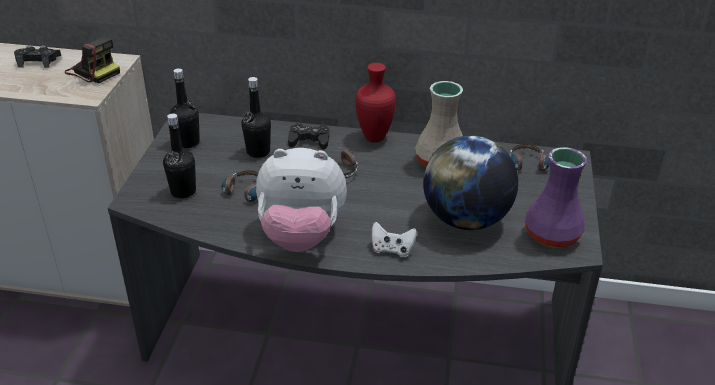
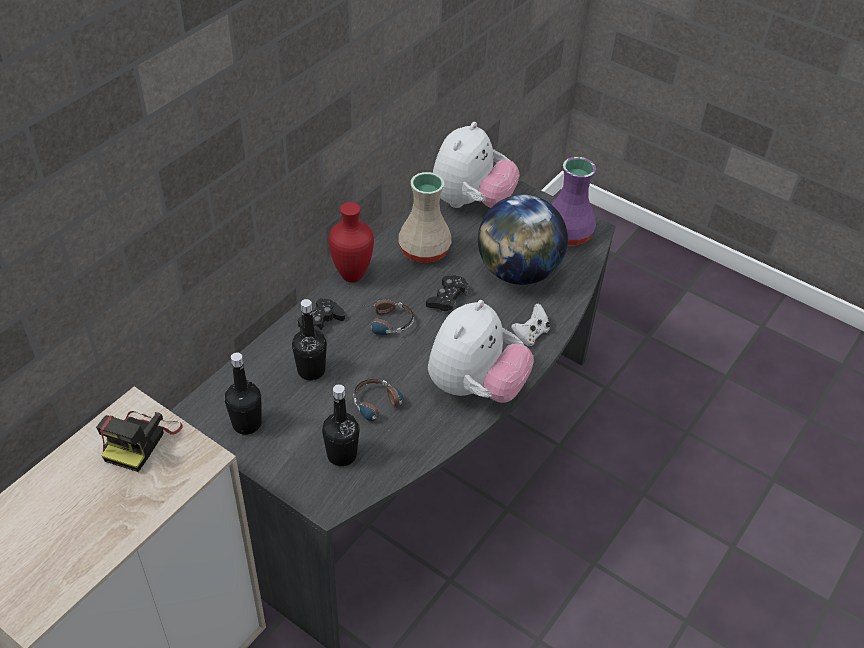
camera: 65 degrees left, 10 degrees up
(38, 61) = (62, 492): black game controller -> black game controller (447, 298)
(93, 71) = (141, 440): camera -> camera turned 135 degrees clockwise
(528, 168) = (471, 202): headphones -> plush toy

